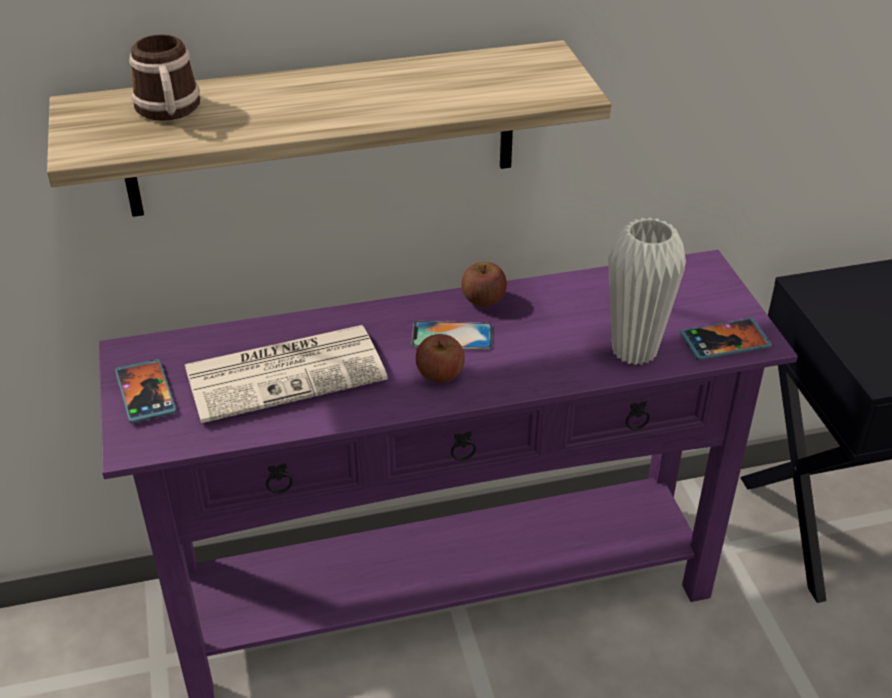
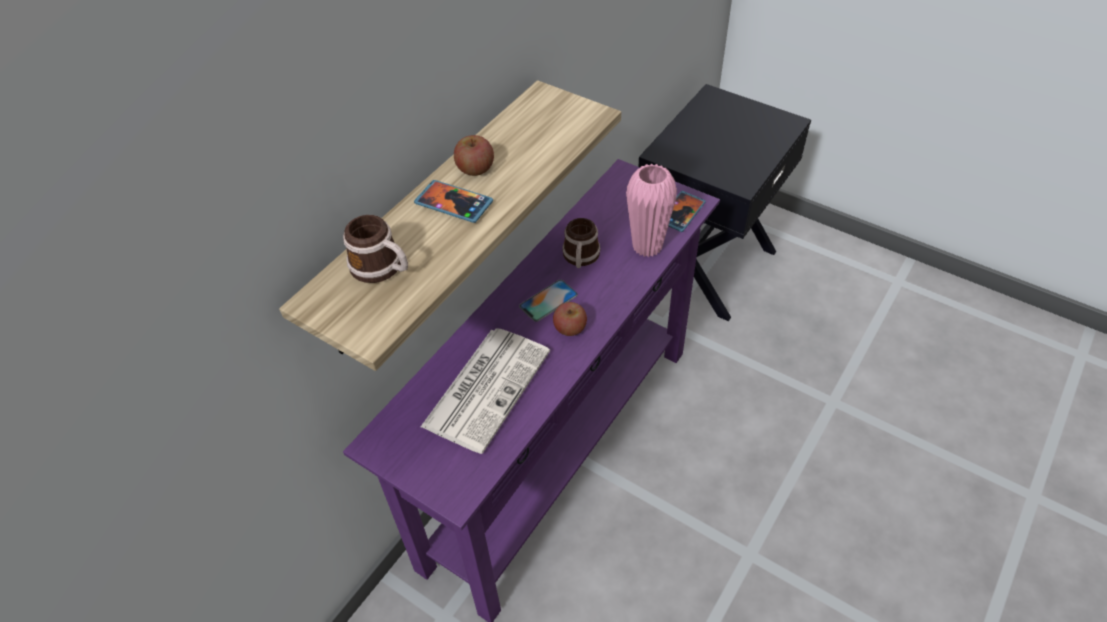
camera: 40 degrees left, 10 degrees up
(146, 393) = (421, 461): phone -> phone (454, 203)
(483, 299) = (538, 267): apple -> apple (475, 169)
(541, 318) = (580, 258): none -> mug
(634, 351) = (647, 246): white vase -> pink vase

